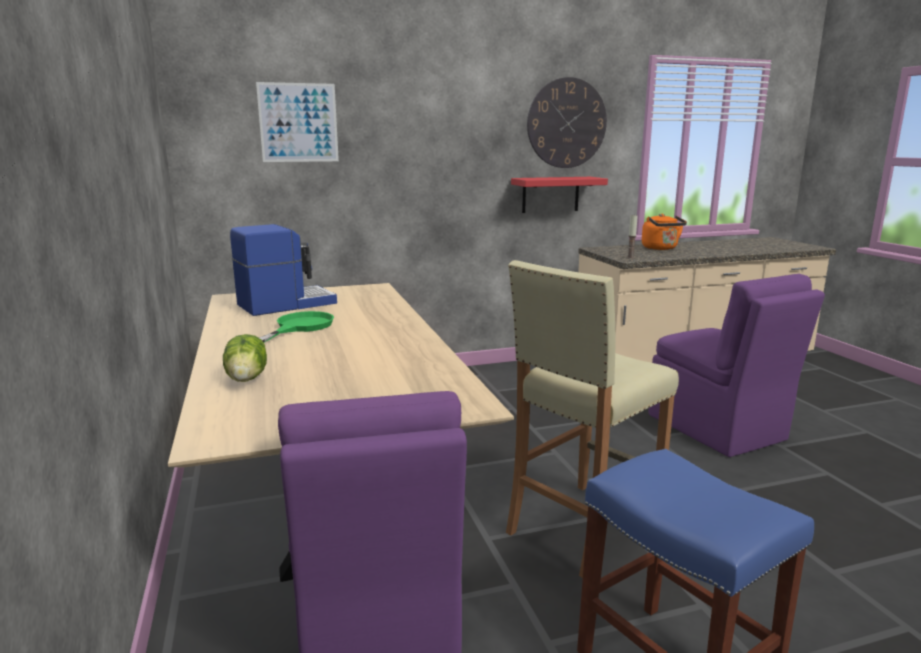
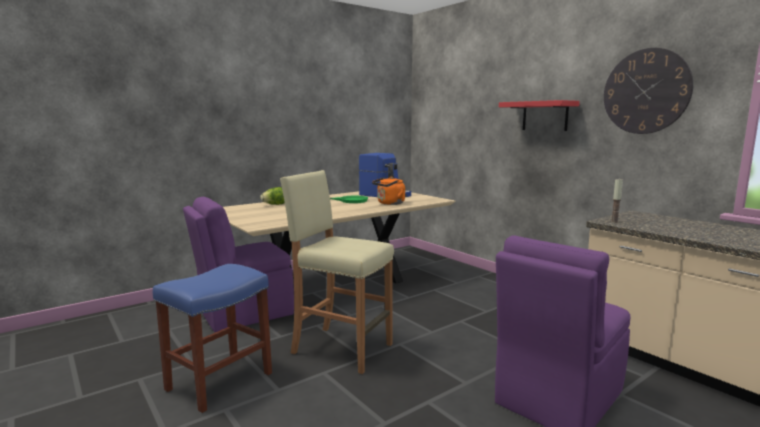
camera: 70 degrees right, 5 degrees down
(298, 123) = (459, 100): picture -> none
(550, 194) = (624, 157): red shelf -> red shelf (545, 116)
(661, 248) = (700, 227): orange kettle -> orange kettle (389, 203)

